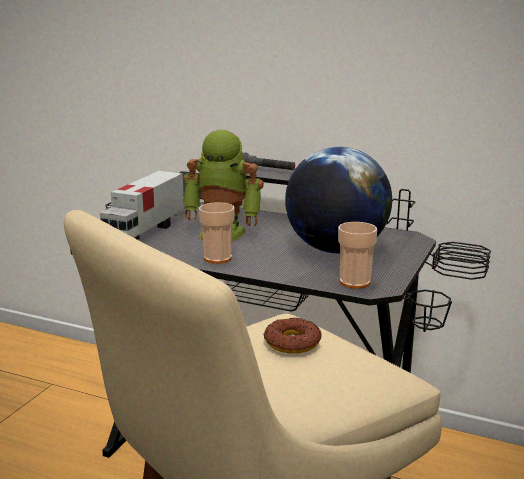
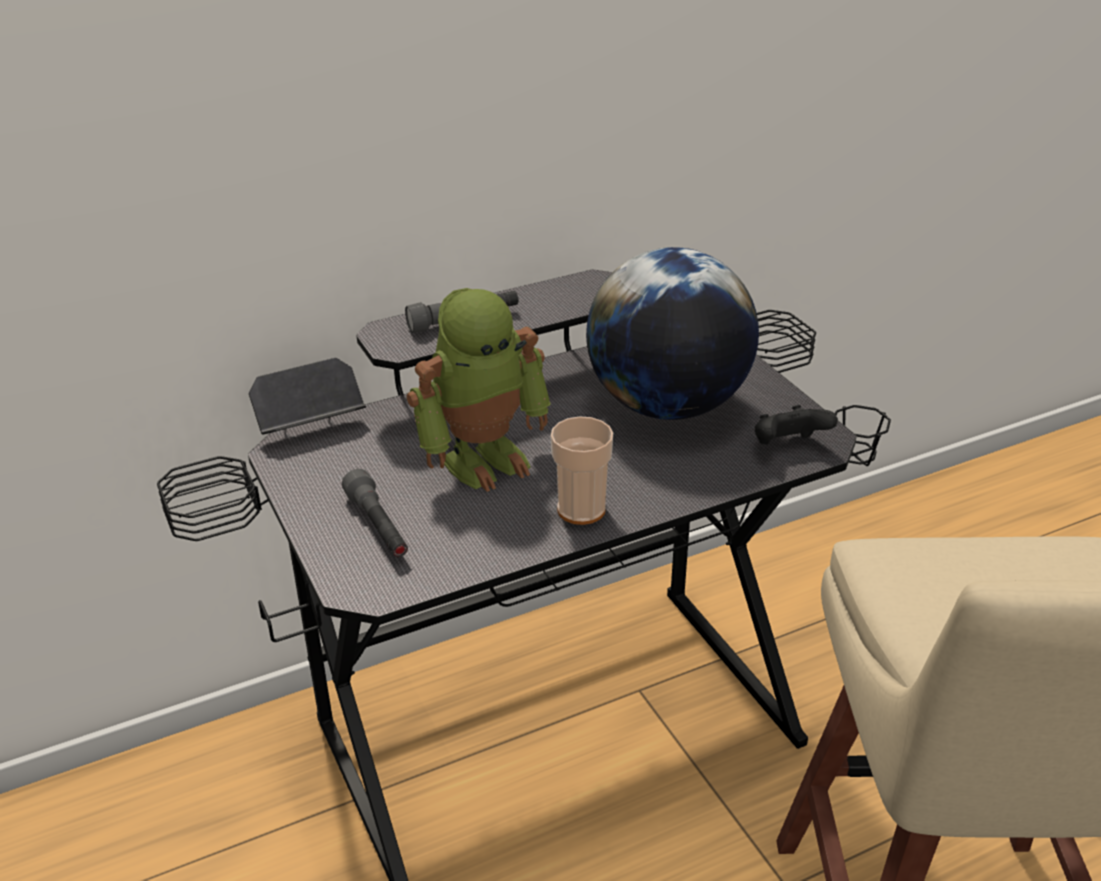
camera: 50 degrees left, 15 degrees up
(145, 231) = (378, 526): toy truck -> grey flashlight
(292, 342) = (958, 579): donut -> none
(355, 282) = (788, 446): cup -> black game controller

